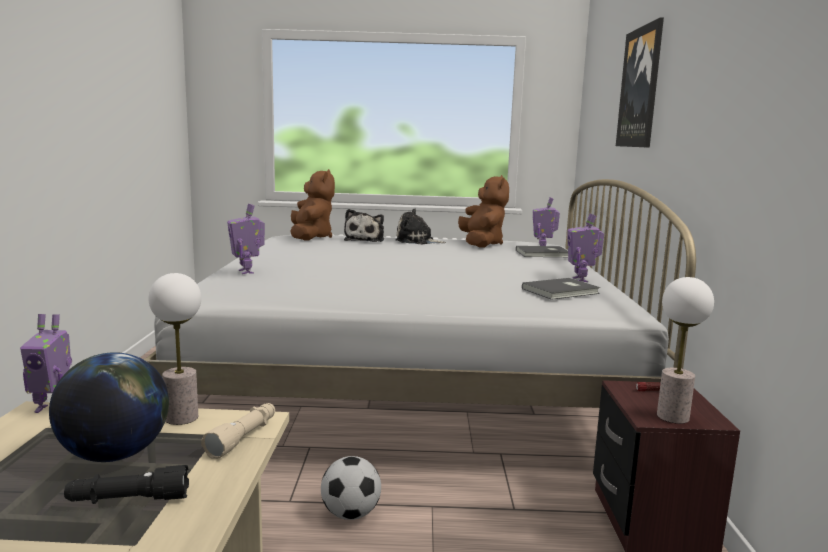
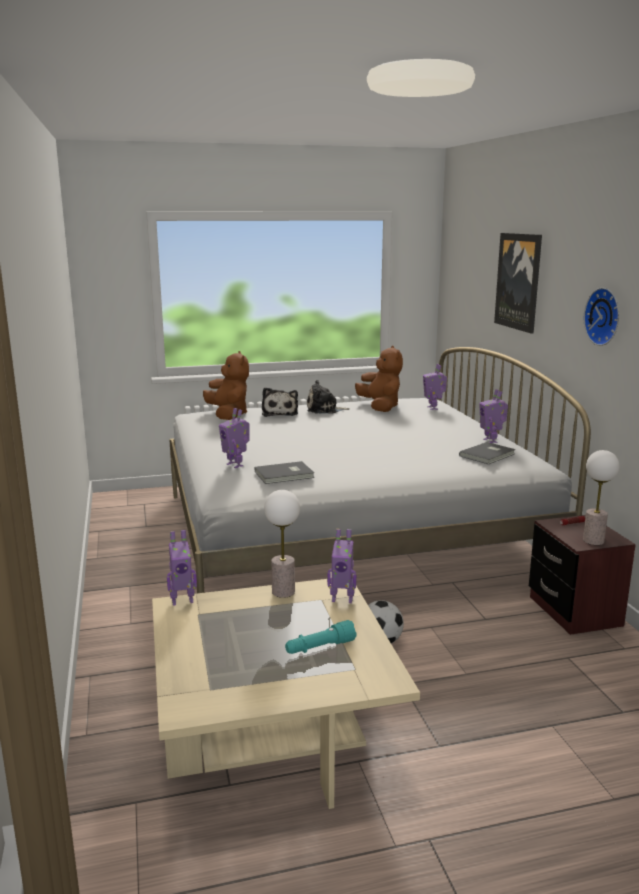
camera: 15 degrees left, 5 degrees up
(115, 454) = (272, 623): globe -> none
(128, 500) = (319, 648): black flashlight -> turquoise flashlight
(243, 438) = (342, 598): beige flashlight -> toy robot
(543, 254) = (440, 414): grey book -> grey book (285, 475)
(723, 97) = (605, 316): none -> wall clock

